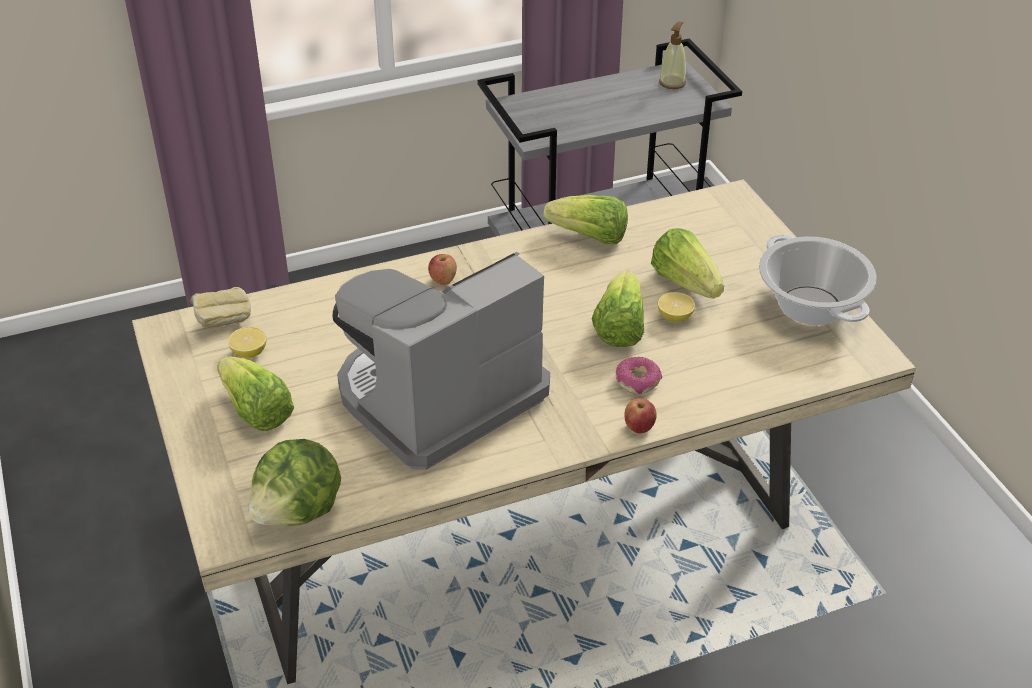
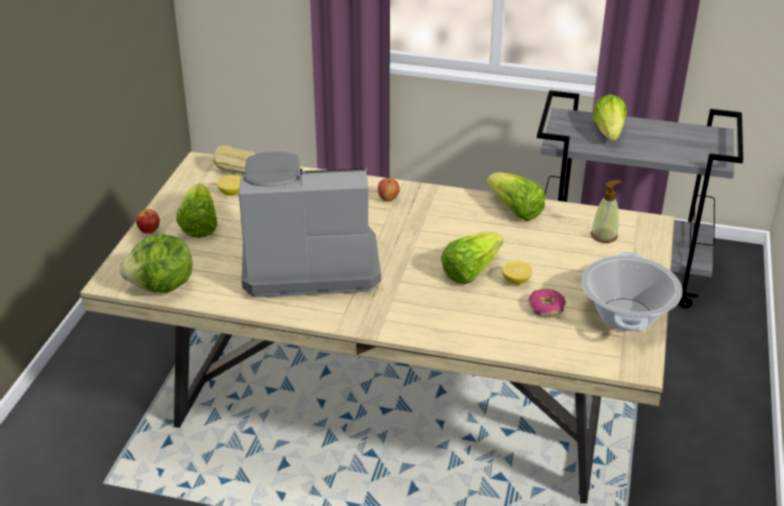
camera: 35 degrees right, 5 degrees down
(638, 381) = (444, 307): donut -> donut (546, 308)
(639, 427) = (412, 334): apple -> apple (149, 231)
(672, 82) = (704, 140): soap dispenser -> soap dispenser (604, 235)
(685, 283) = (549, 263): lettuce -> lettuce (609, 132)

